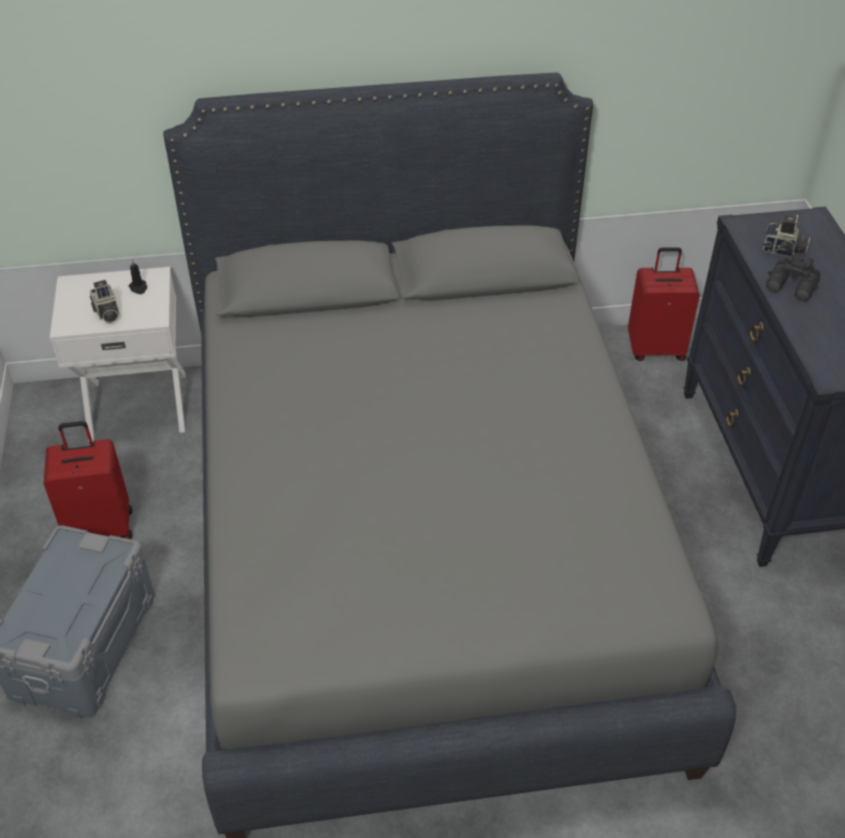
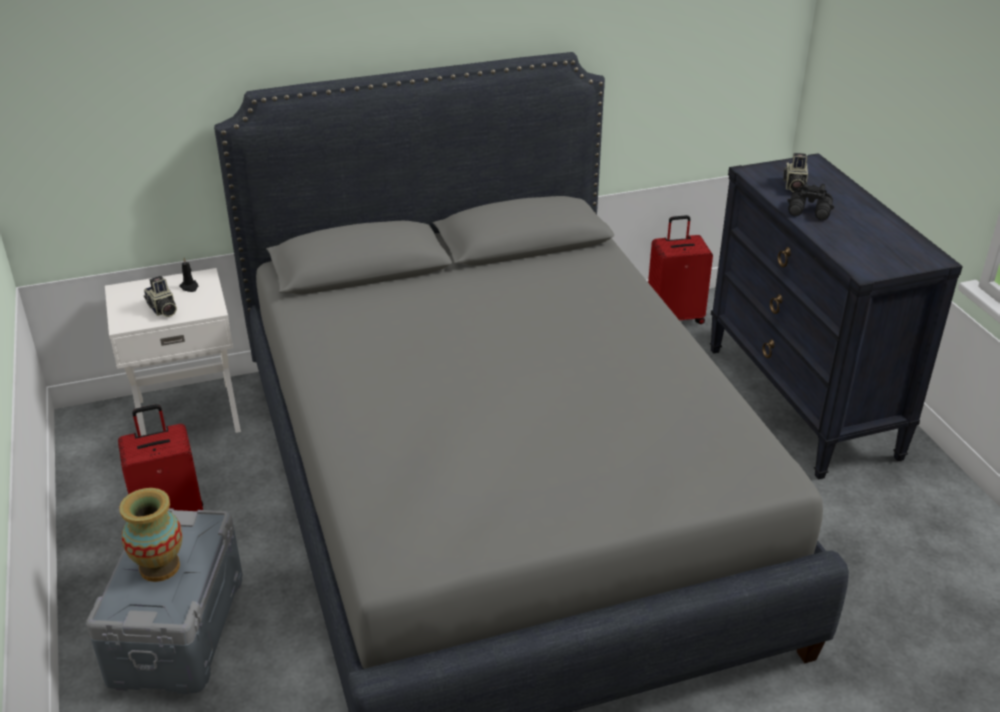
camera: 10 degrees left, 10 degrees down
(61, 594) = (159, 567): none -> vase
(783, 250) = (793, 186): camera -> camera turned 90 degrees clockwise

